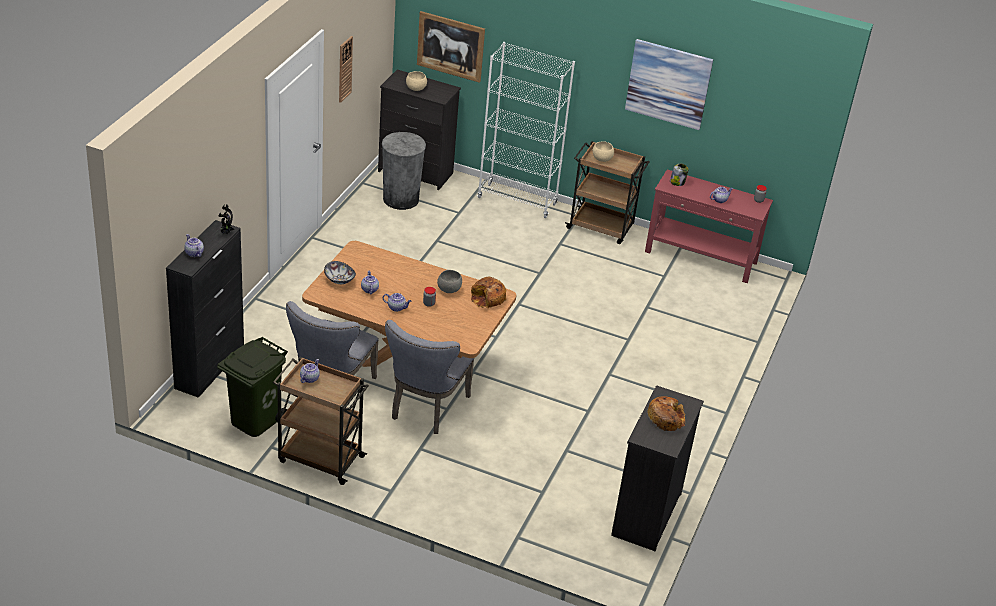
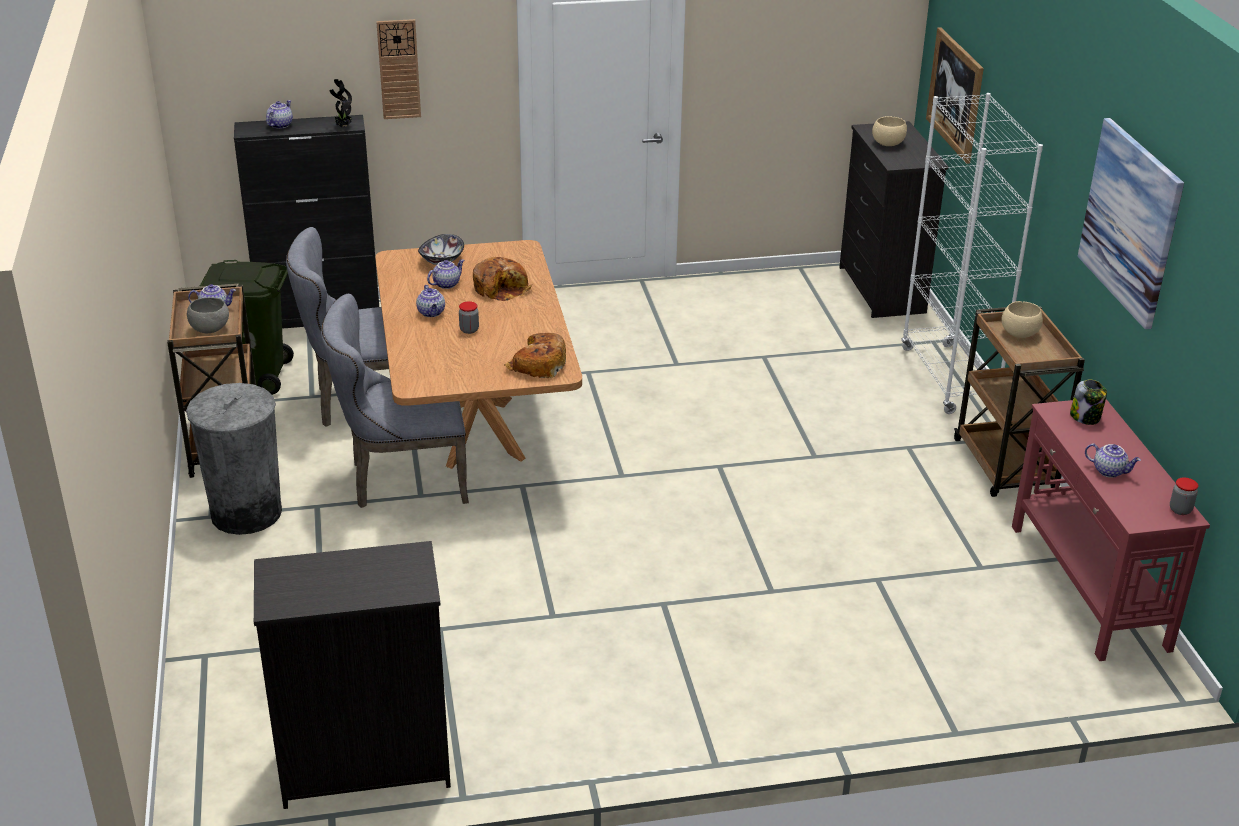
camera: 60 degrees right, 5 degrees down
(345, 69) = (753, 52): wall clock -> wall clock (399, 69)
(400, 199) = (809, 302): grey trash can -> grey trash can (246, 513)
(448, 289) = (519, 332): grey bowl -> grey bowl (210, 329)
(666, 418) = (350, 578): bread -> bread (501, 288)

